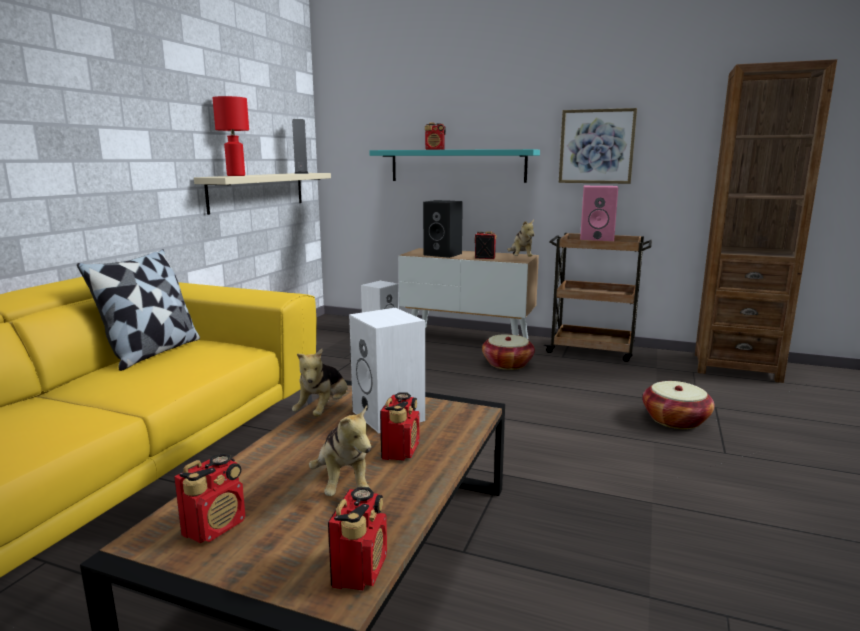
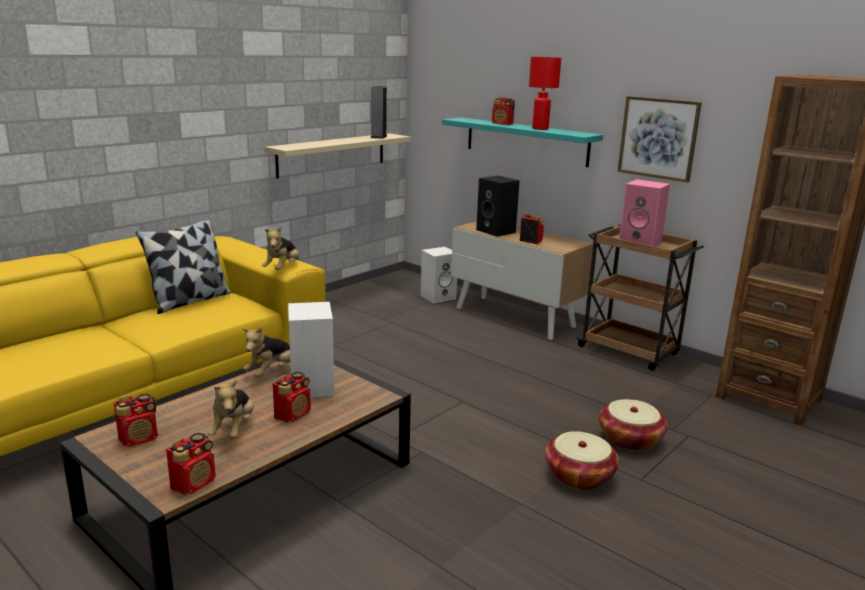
camera: 20 degrees right, 5 degrees up
(236, 175) = (305, 144): red table lamp -> red table lamp (540, 129)
(507, 364) = (526, 352): basket -> basket (579, 476)
(520, 259) = (564, 247): plush toy -> plush toy (282, 269)

